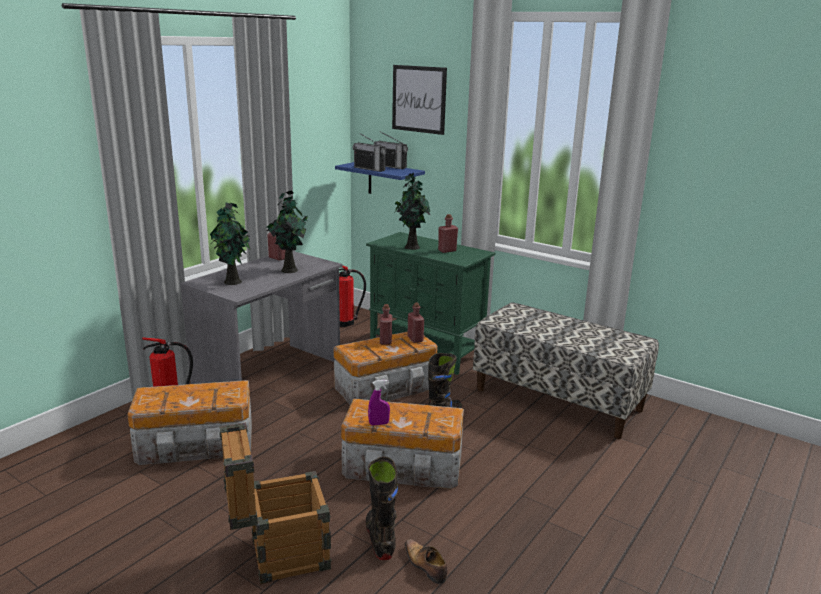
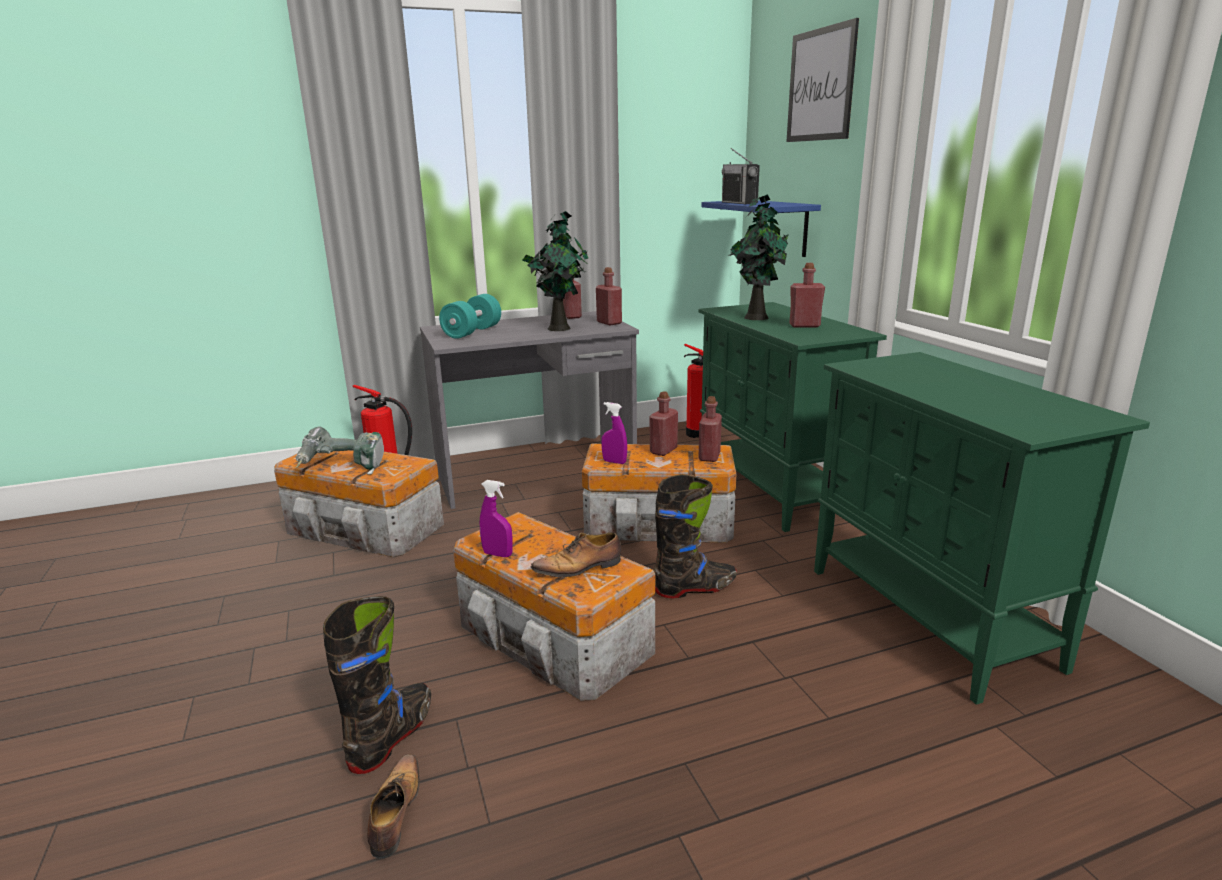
camera: 35 degrees right, 0 degrees up
(191, 401) = (342, 467): none -> power drill
(233, 282) = (472, 332): potted plant -> turquoise dumbbell
(278, 555) = (258, 698): crate -> none
(314, 260) = (609, 323): none -> red bottle
(367, 354) = (614, 462): none -> purple spray bottle
(390, 166) = (778, 202): radio -> none
(430, 417) = (579, 568): none -> shoe
(558, 399) = (930, 618): bench -> green cabinet

